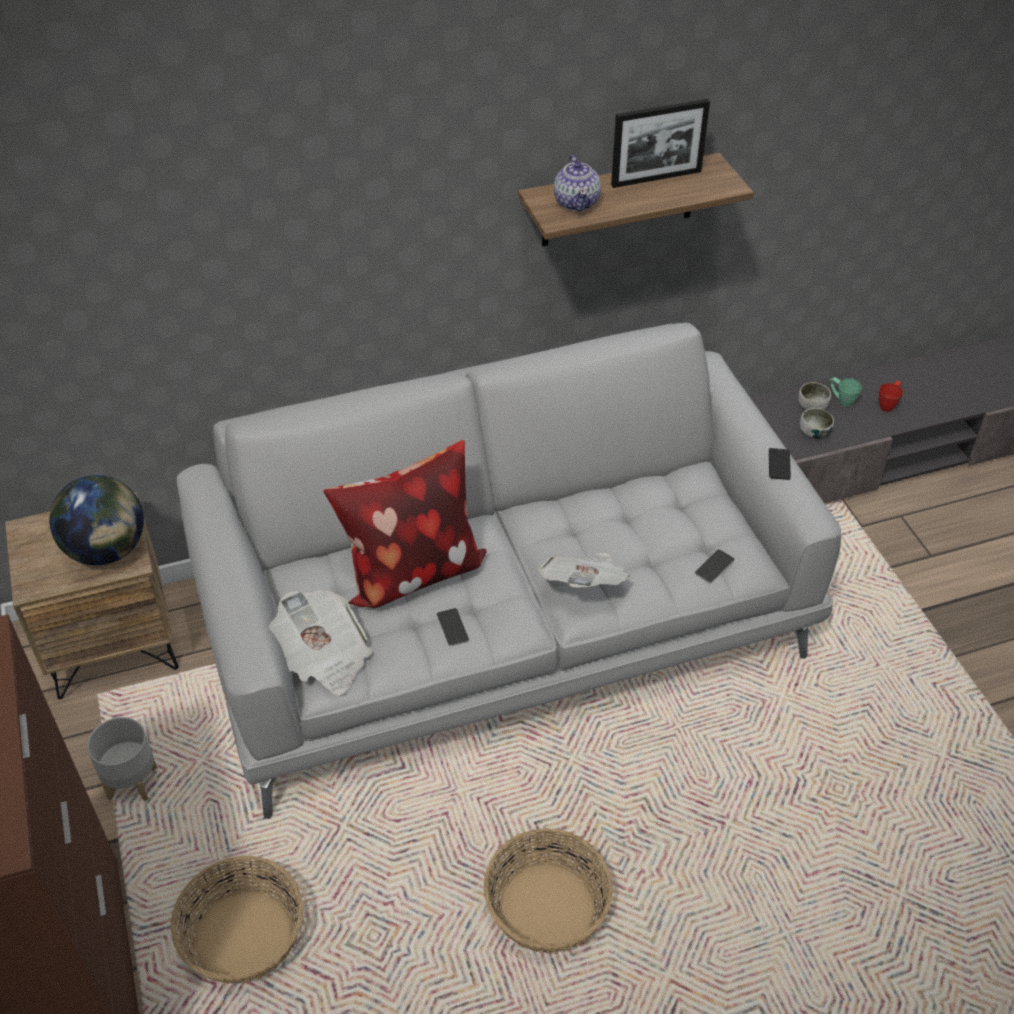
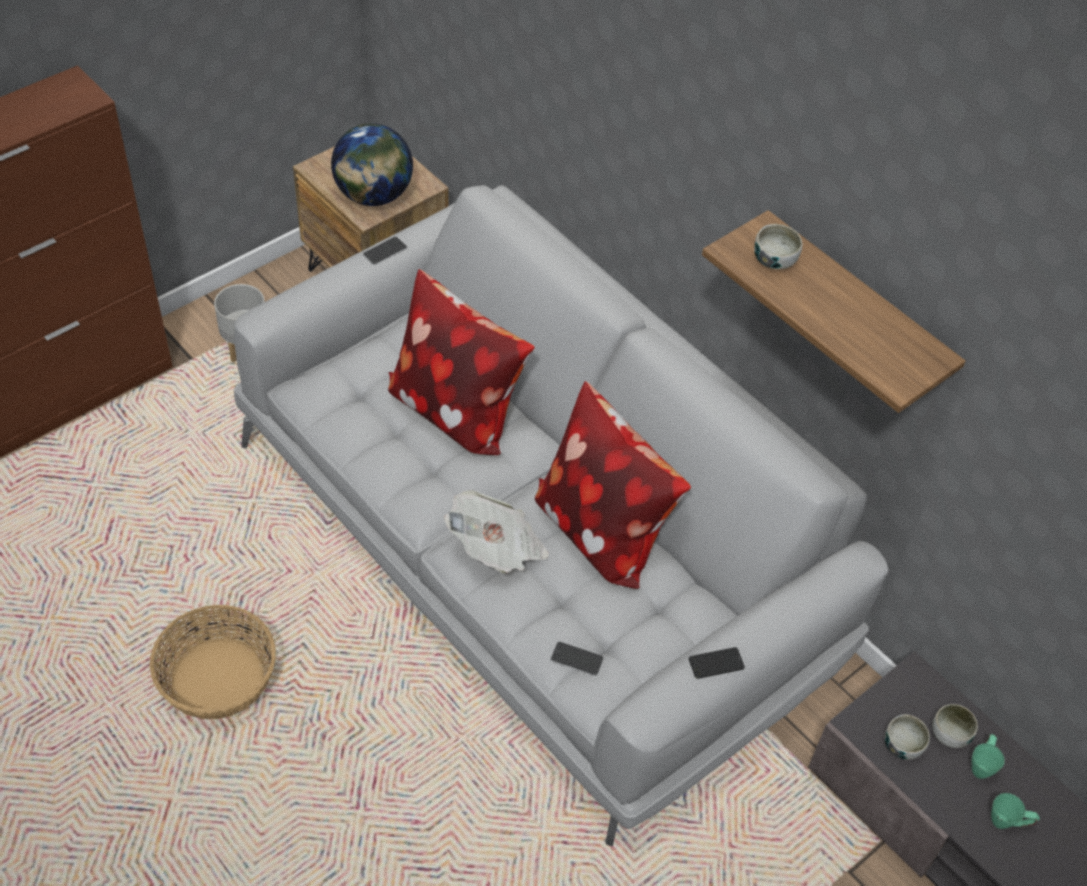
camera: 65 degrees right, 5 degrees up
(243, 936) = (129, 471): basket -> none
(323, 658) = (328, 380): newspaper -> none
(452, 627) = (399, 460): phone -> phone (385, 251)
(577, 202) = (774, 259): teapot -> bowl
(589, 513) = (601, 529): none -> pillow
(656, 178) = (867, 314): picture frame -> none
(888, 405) = (1007, 823): red mug -> green mug

